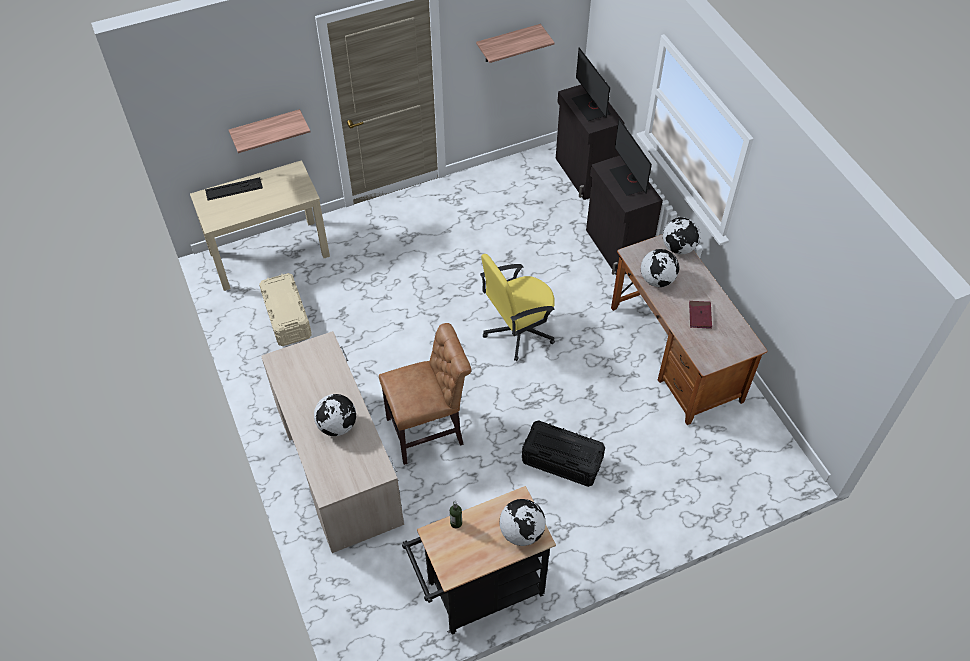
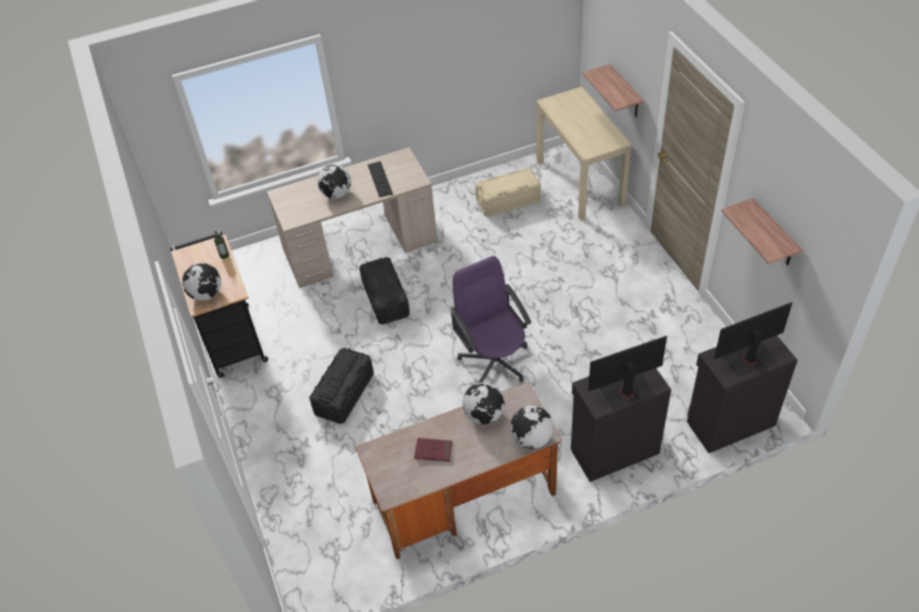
camera: 95 degrees right, 5 degrees down
(234, 189) = (589, 109): keyboard -> keyboard (380, 179)
(429, 430) = (385, 299): brown chair -> black storage box
(517, 331) = (494, 360): yellow office chair -> purple office chair

